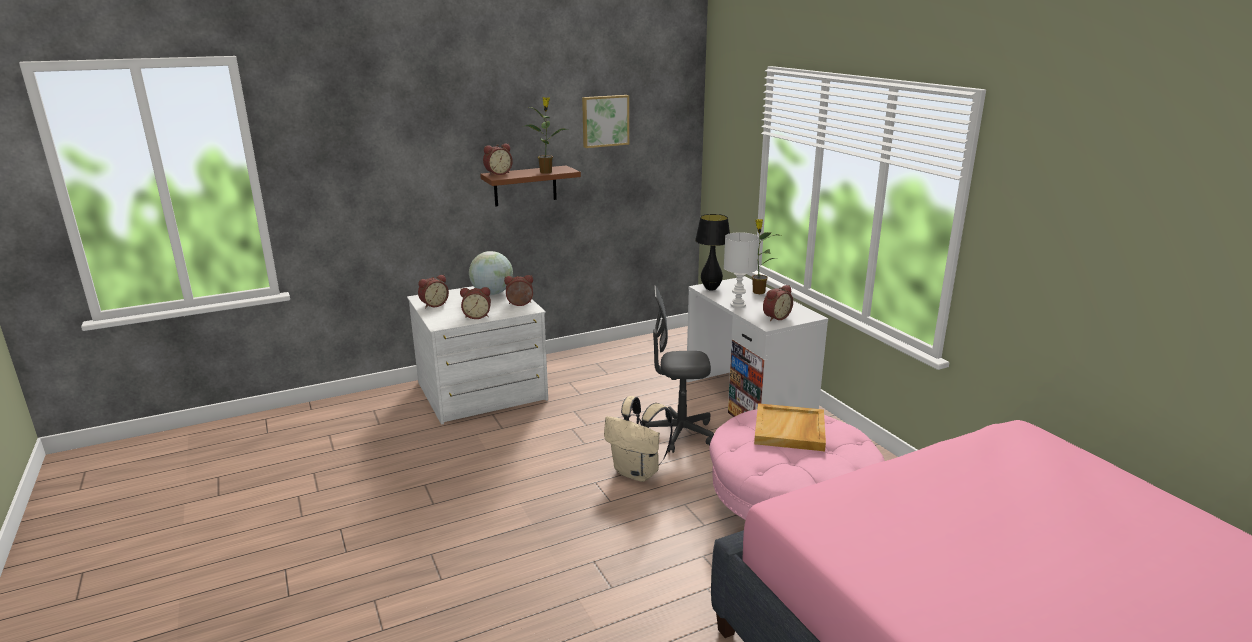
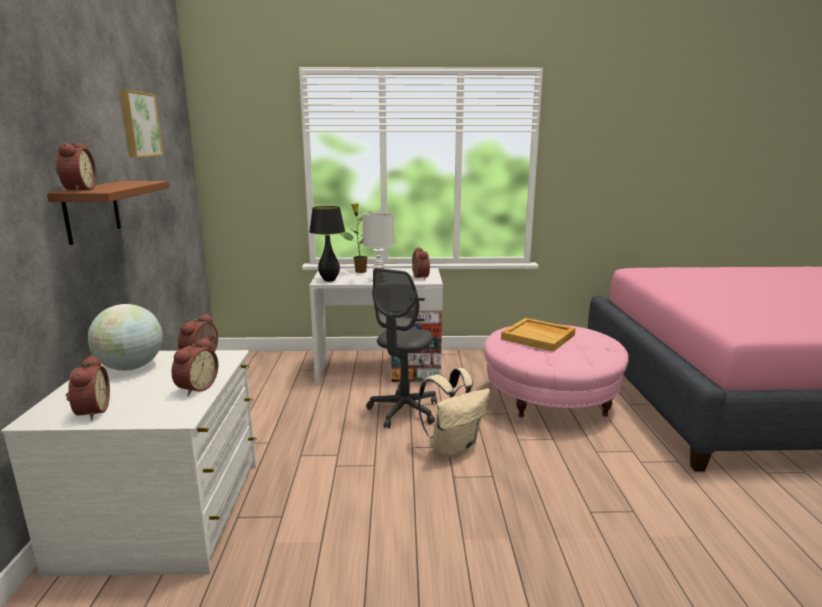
camera: 65 degrees left, 5 degrees down
(546, 172) = (134, 184): potted plant -> none

